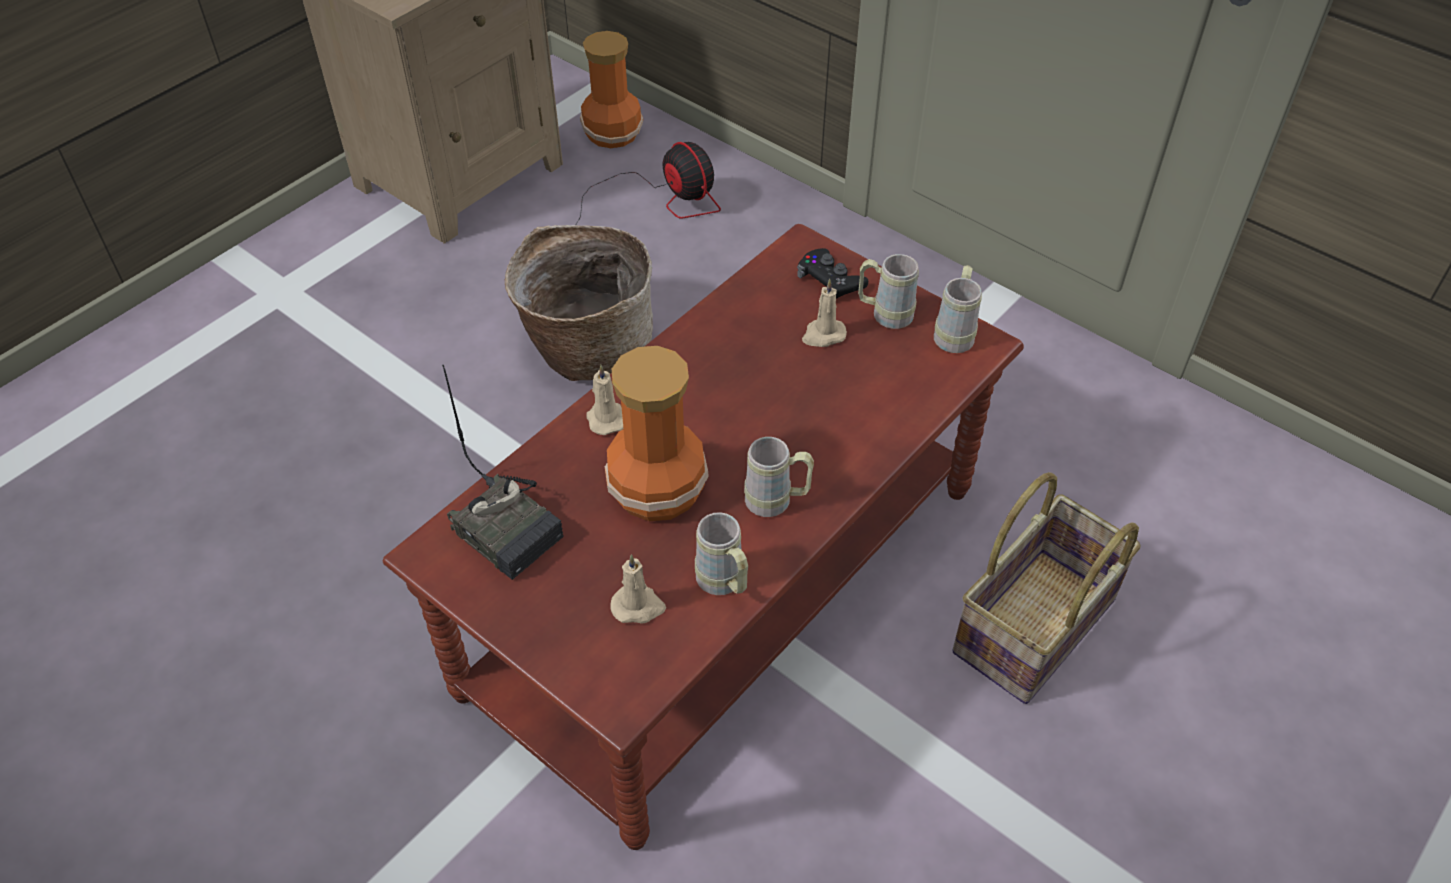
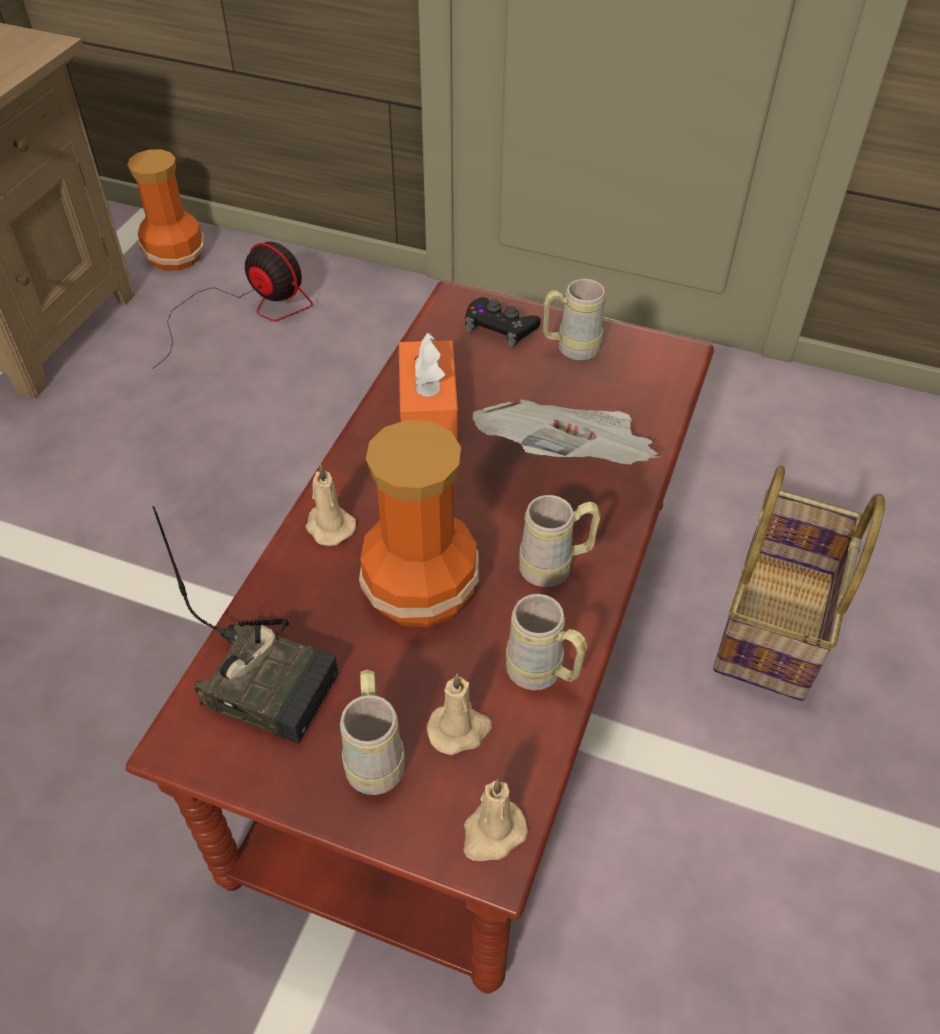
camera: 20 degrees left, 0 degrees up
(586, 347) = (228, 467): basket -> none
(732, 338) = (428, 407): none -> orange tissue box
(823, 335) = (519, 382): beige candle -> beige candle (492, 833)
(830, 418) = (568, 464): none -> newspaper
(955, 333) = (647, 351): beige mug -> beige mug (375, 756)

